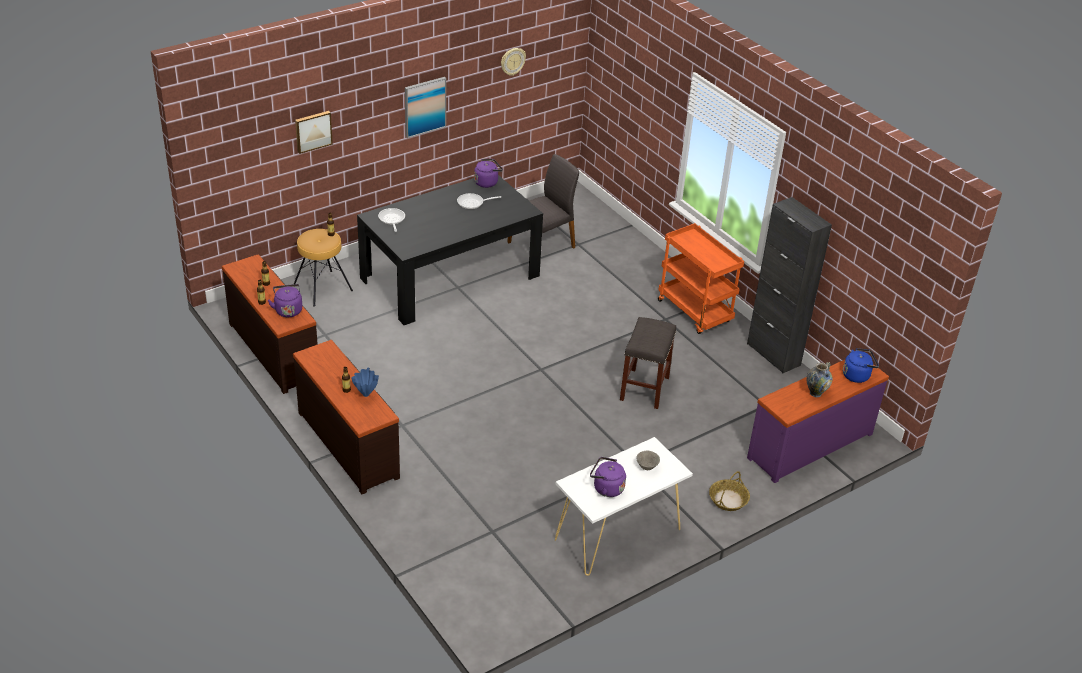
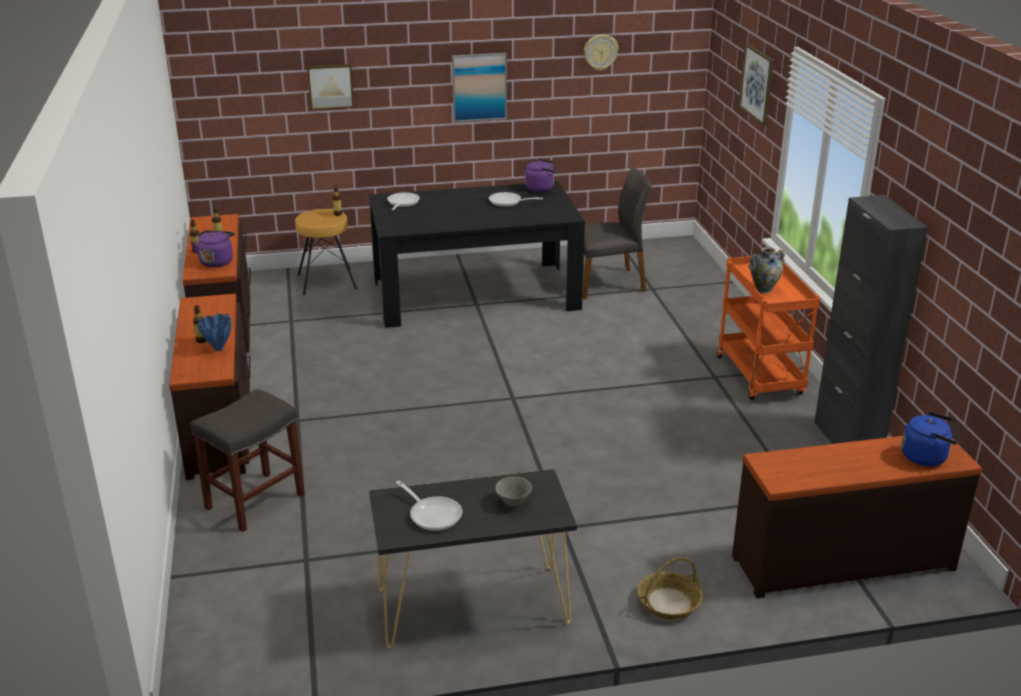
camera: 25 degrees right, 10 degrees down
(606, 488) = (433, 514): purple kettle -> frying pan
(617, 534) = (472, 606): white console table -> black console table
(644, 389) = (634, 444): grey stool -> grey stool (254, 502)
(651, 86) = (757, 84): none -> picture
(809, 445) = (841, 561): purple dresser -> brown dresser
(816, 393) = (842, 465): vase -> vase (764, 290)

